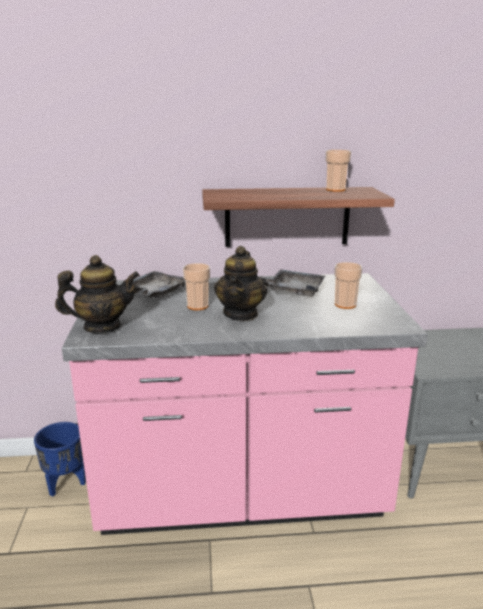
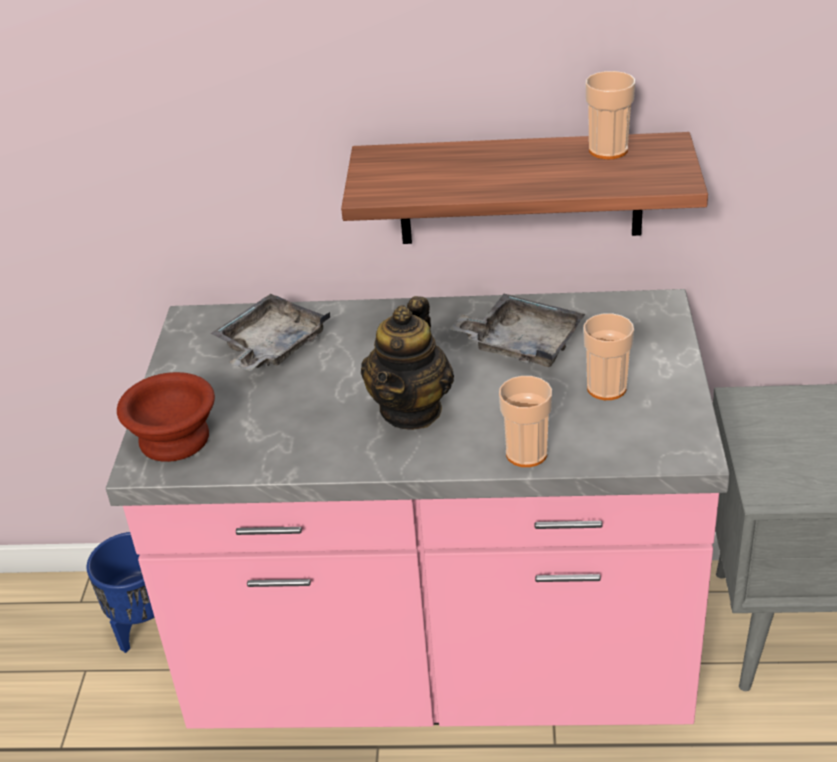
camera: 10 degrees right, 15 degrees up
(102, 327) = (172, 438): teapot -> brown bowl
(197, 306) = (339, 385): cup -> cup (526, 454)

